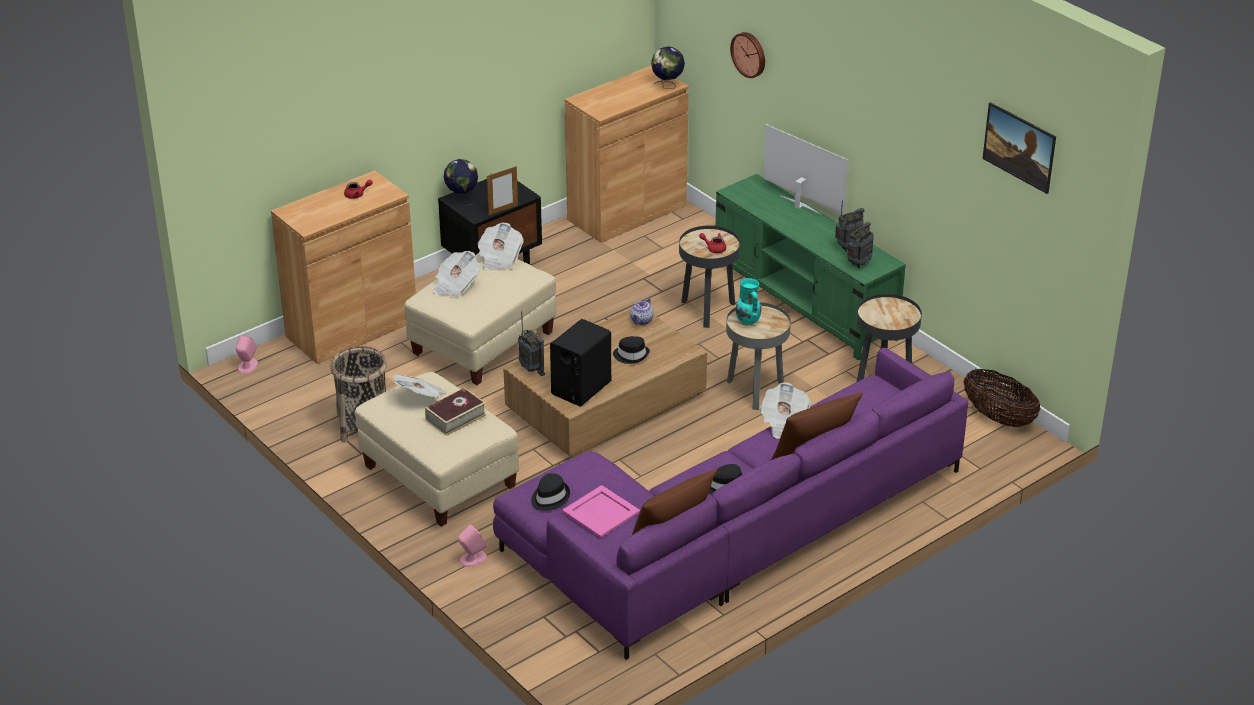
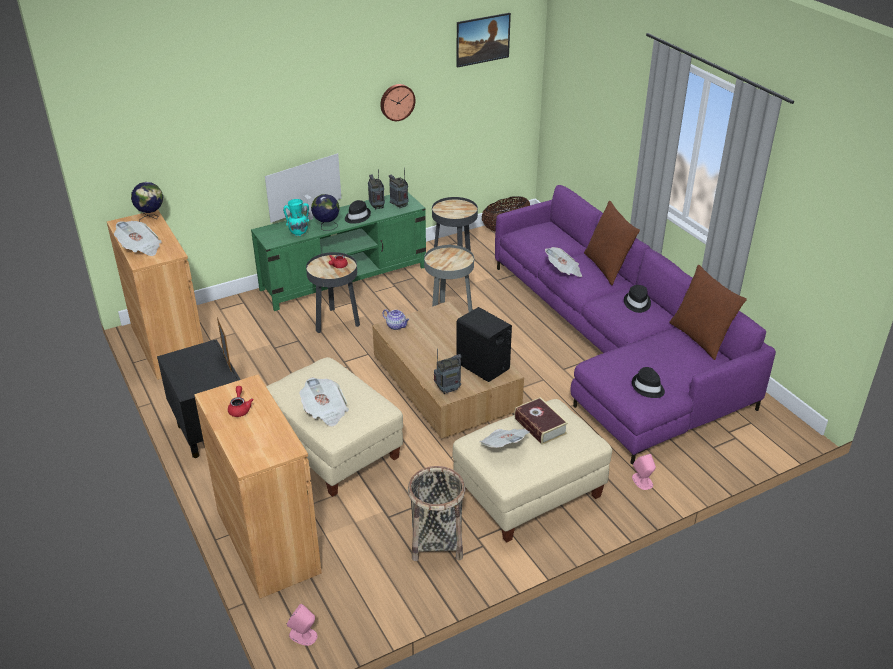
camera: 80 degrees left, 0 degrees up
(462, 199) = (191, 386): globe -> globe (326, 227)
(499, 258) = (292, 380): newspaper -> newspaper (140, 248)
(601, 511) = (666, 363): pink tray -> none
(631, 355) = (443, 336): black hat -> black hat (357, 217)
(748, 321) = (445, 264): turquoise vase -> turquoise vase (298, 233)
(749, 54) = (217, 137): wall clock -> wall clock (397, 102)

